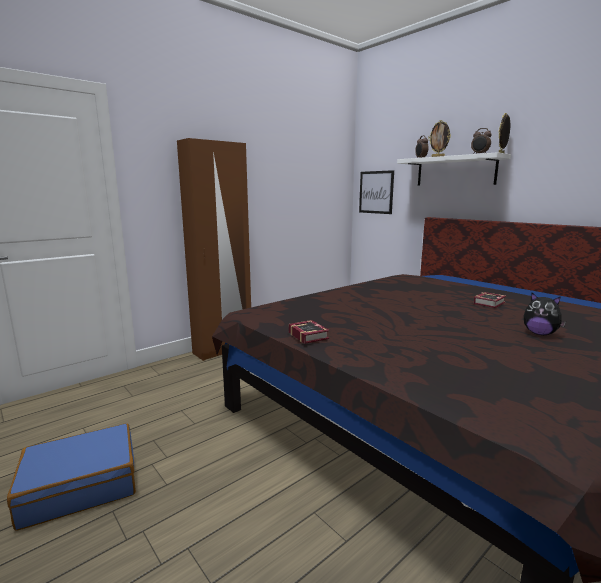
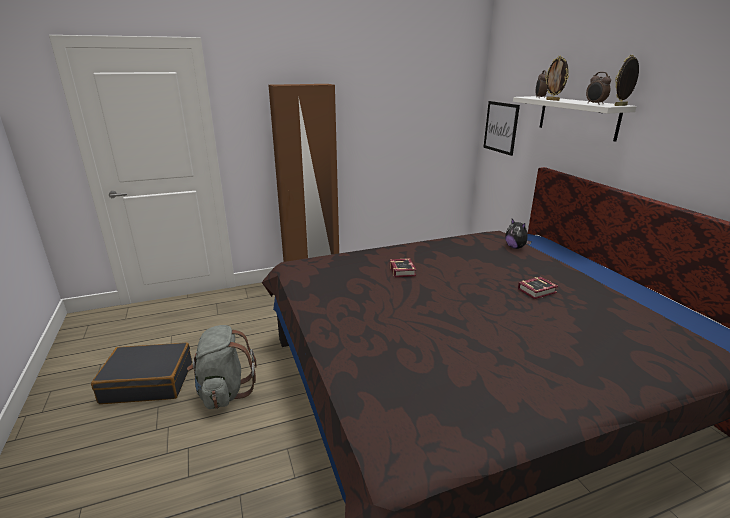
camera: 20 degrees right, 10 degrees up
(81, 485) = (148, 382): blue suitcase -> black suitcase
(194, 472) = (224, 391): none -> grey backpack
(308, 335) = (314, 302): book -> book (403, 270)
(540, 333) = (537, 343): plush toy -> plush toy (515, 247)

